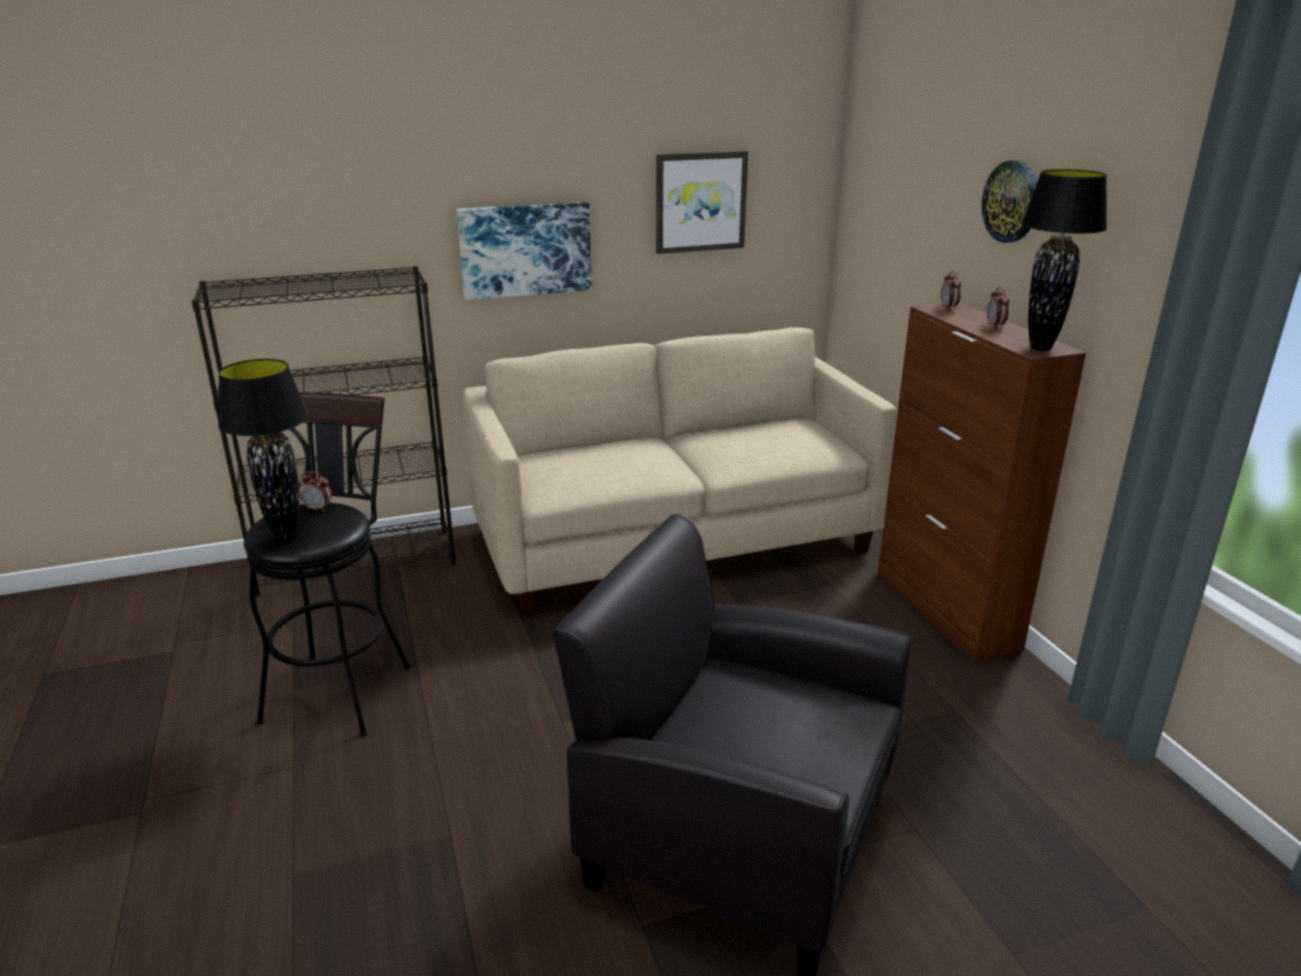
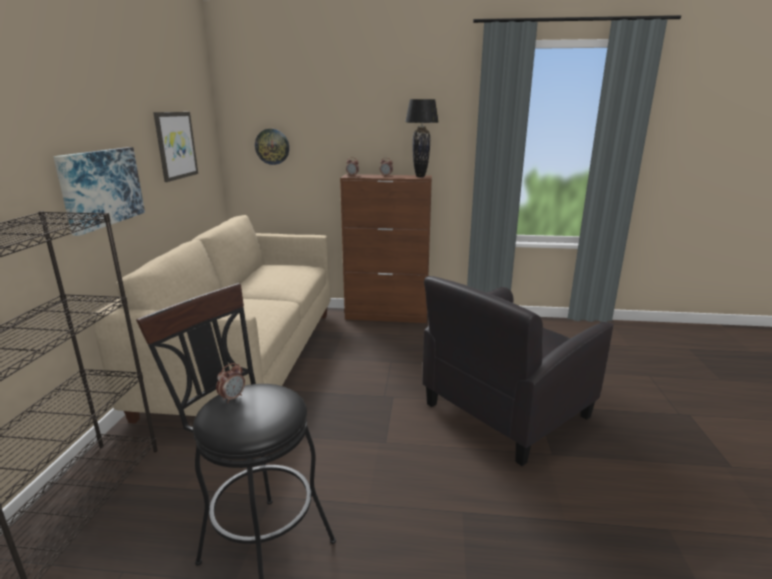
camera: 65 degrees left, 5 degrees down
(286, 536) = (269, 417): black table lamp -> none
(1011, 201) = (368, 120): wall clock -> wall clock (272, 146)

